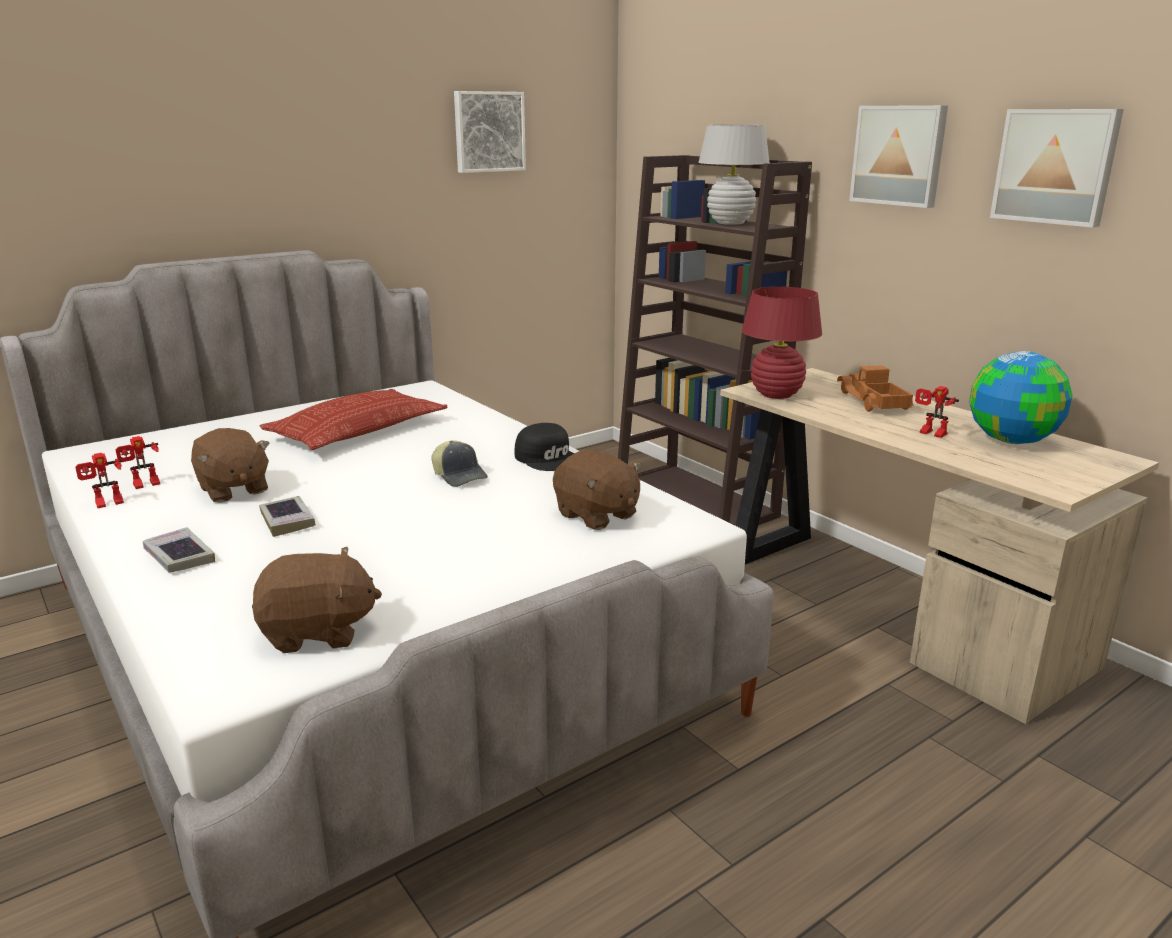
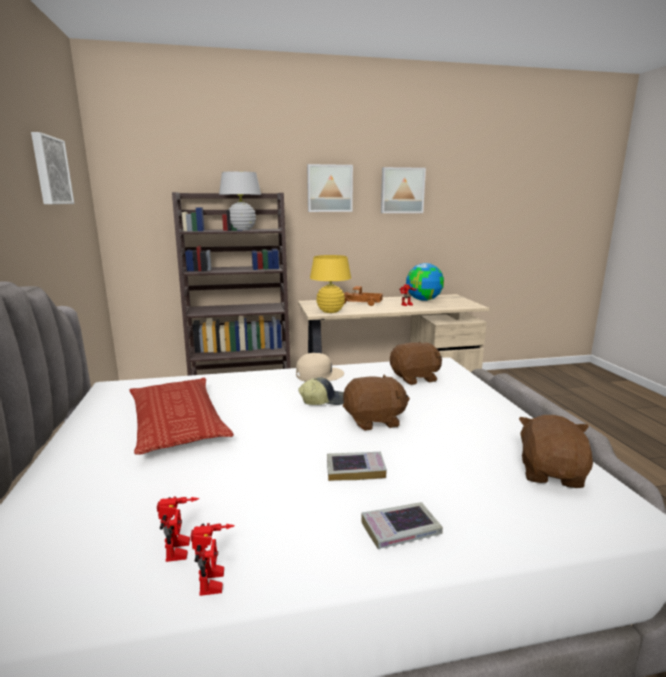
camera: 65 degrees left, 5 degrees down
(233, 490) = (257, 492): brown plush toy -> brown plush toy (374, 420)
(548, 458) = (319, 374): black cap -> beige cap
(776, 395) = (330, 311): red table lamp -> yellow table lamp

